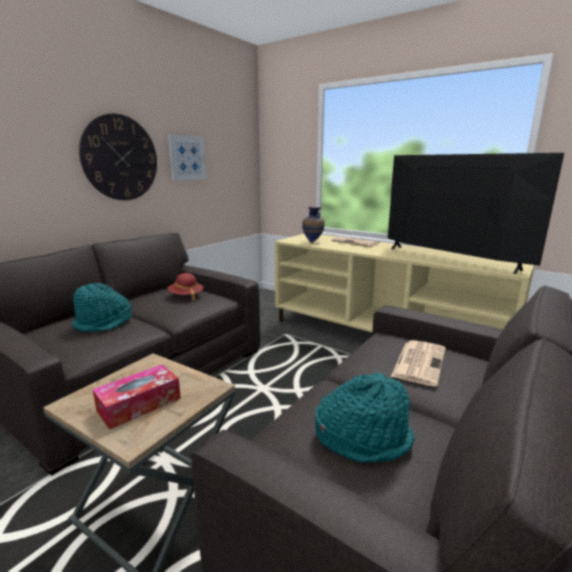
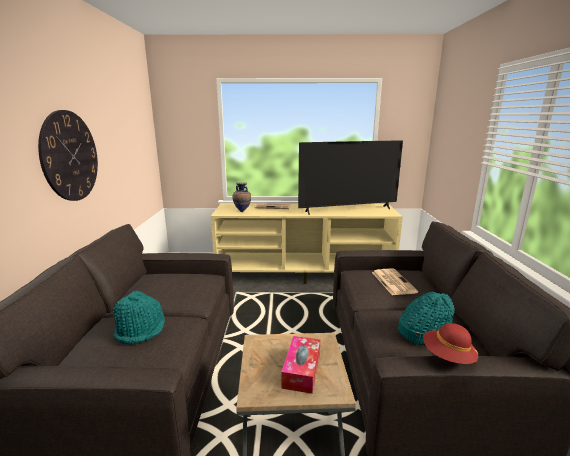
camera: 35 degrees left, 0 degrees up
(186, 296) = (175, 282): red hat -> red hat (447, 357)
(187, 158) = (114, 147): picture -> none
(449, 258) = (348, 210): television -> television turned 150 degrees clockwise

